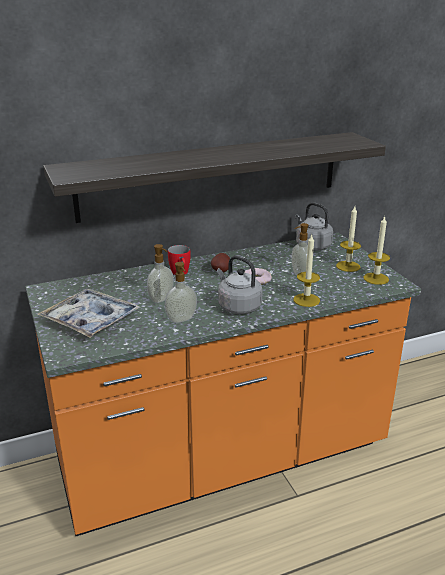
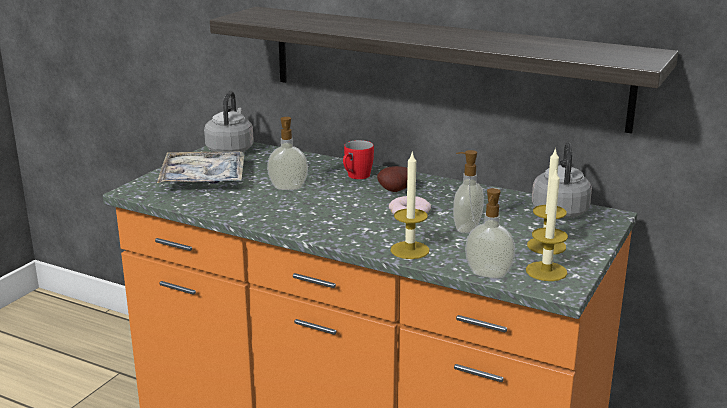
camera: 50 degrees right, 5 degrees down
(182, 319) = (262, 209): soap dispenser -> soap dispenser (488, 275)
(237, 306) = (332, 223): grey kettle -> grey kettle (230, 149)

